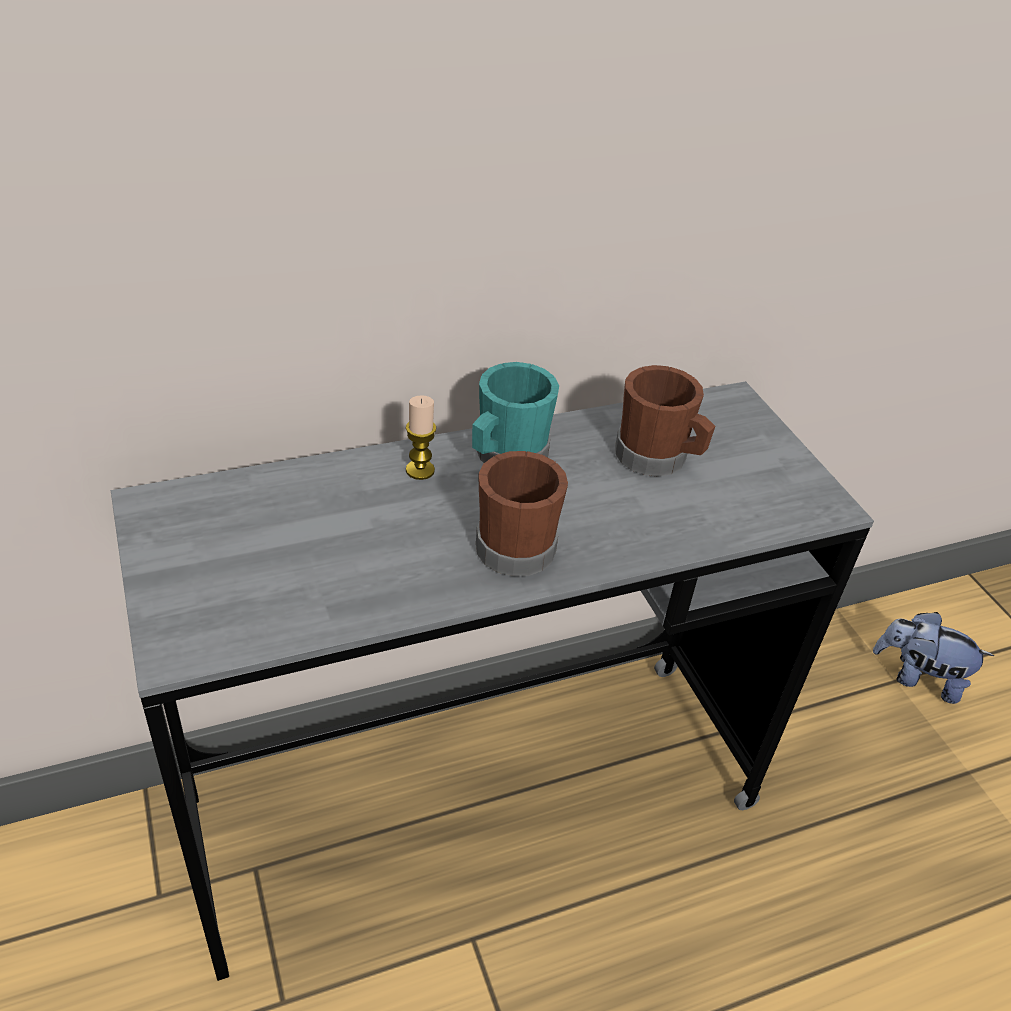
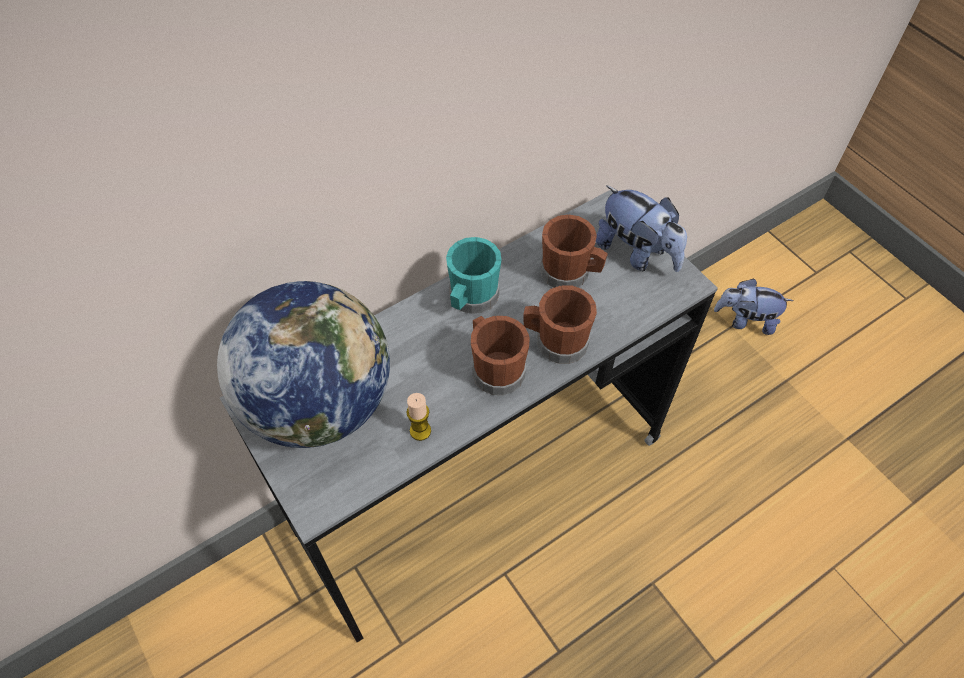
camera: 10 degrees left, 15 degrees up
(243, 526) = (319, 403): none -> globe
(420, 470) = (418, 325): candle -> candle (420, 431)
(612, 530) = (555, 341): none -> brown mug
(761, 456) = (637, 253): none -> plush toy

